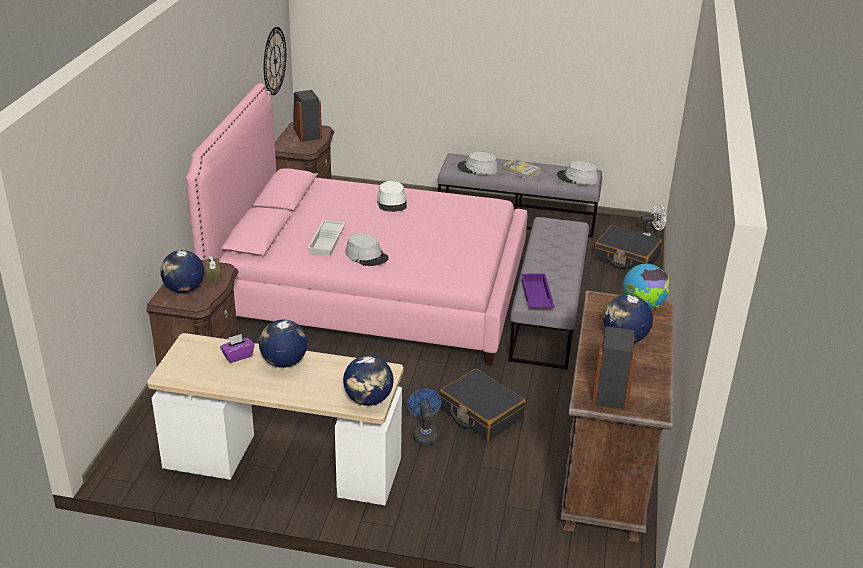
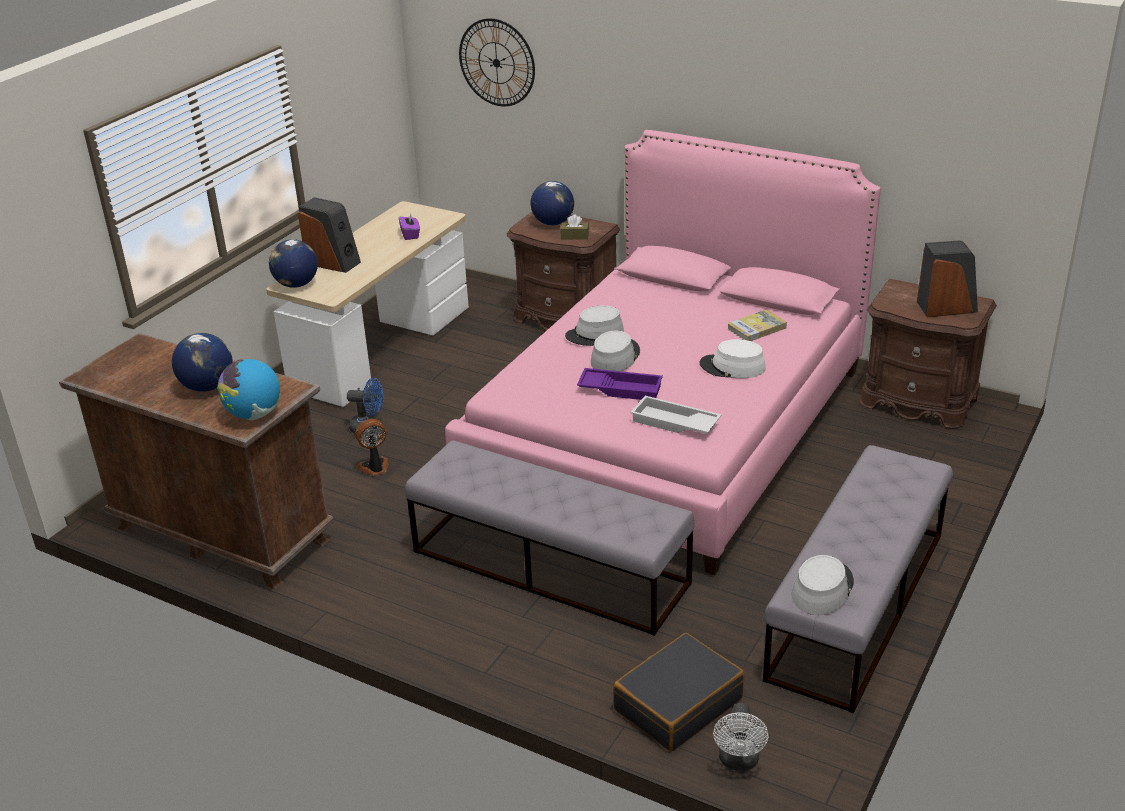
camera: 110 degrees right, 0 degrees up
(274, 61) = (966, 183): wall clock -> wall clock (496, 63)
(284, 362) = (384, 253): globe -> none
(327, 242) = (641, 314): white tray -> white tray (674, 423)
(477, 168) = (877, 482): grey hat -> grey hat (615, 357)
(480, 414) = (375, 468): black suitcase -> fan
(521, 170) = (864, 528): book -> book (756, 328)
(535, 296) = (467, 459): purple tray -> purple tray (621, 388)
(610, 390) = (138, 358): speaker -> speaker (333, 262)

